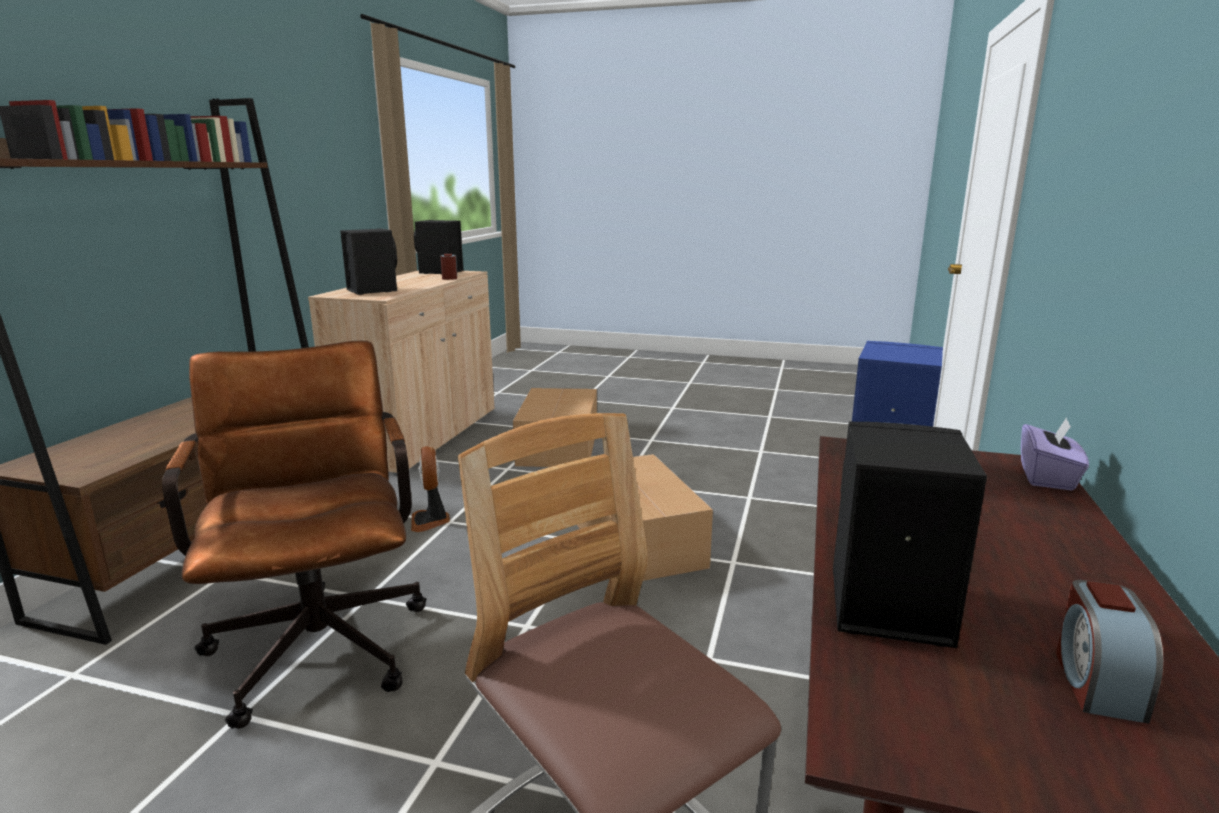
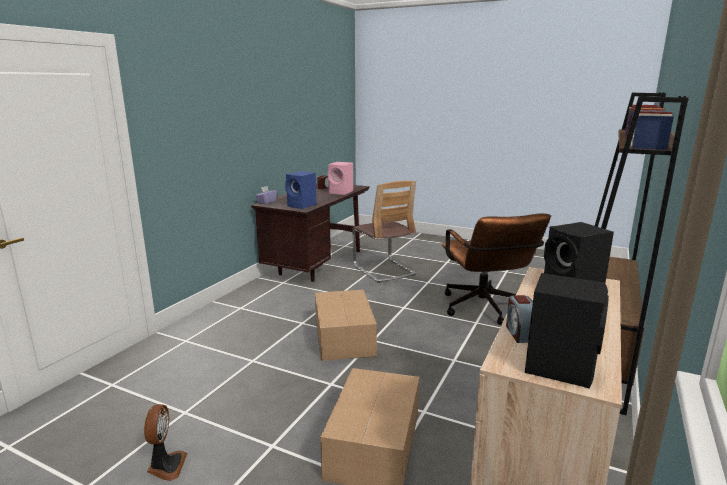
camera: 170 degrees left, 0 degrees up
(430, 521) = (466, 361): fan -> fan (166, 466)
(883, 605) = (341, 192): black speaker -> pink speaker

